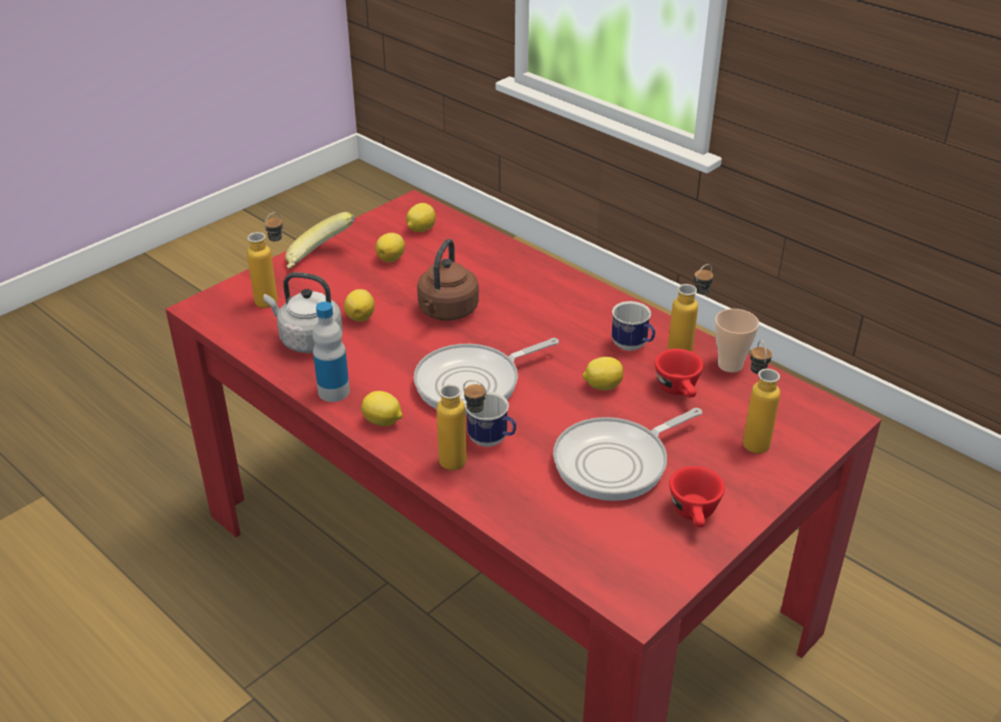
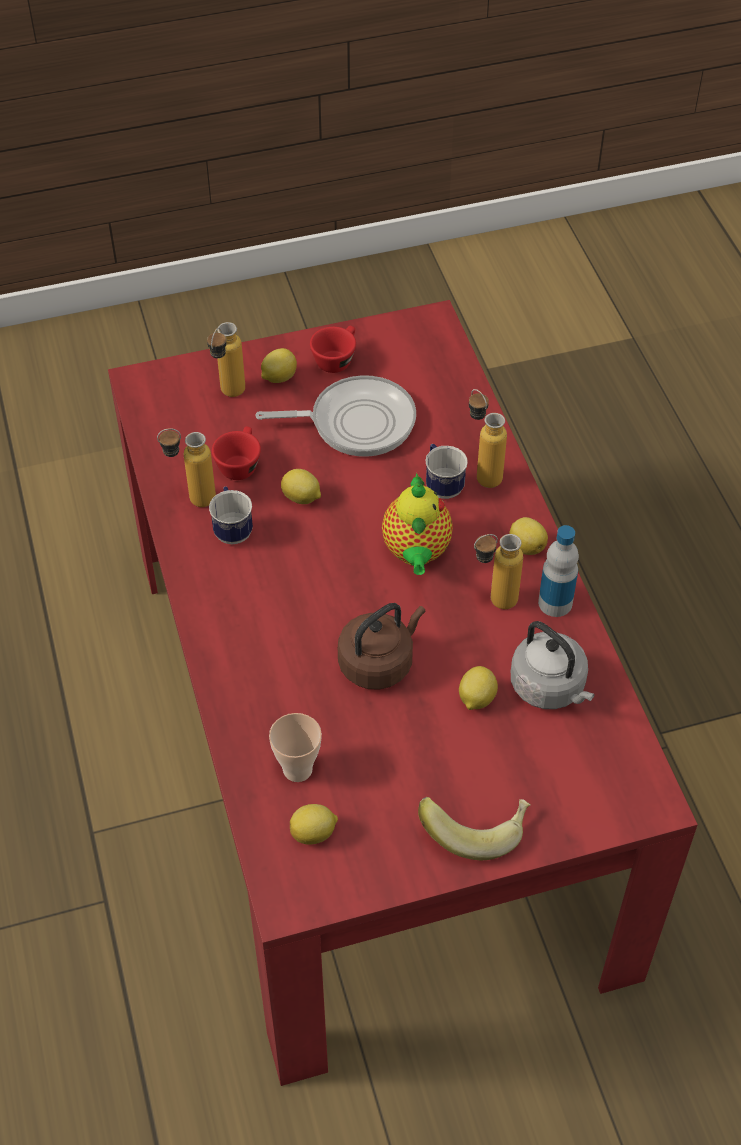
camera: 150 degrees left, 15 degrees up
(274, 298) = (561, 779): bottle -> bottle (493, 602)
(391, 259) = (385, 788): lemon -> lemon (278, 377)
(473, 383) = (416, 553): frying pan -> teapot
(730, 365) = (167, 469): cup -> cup (297, 769)

